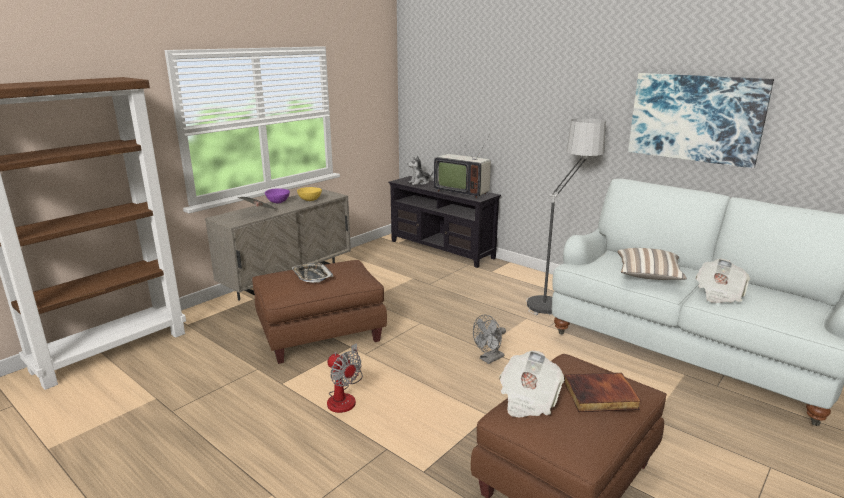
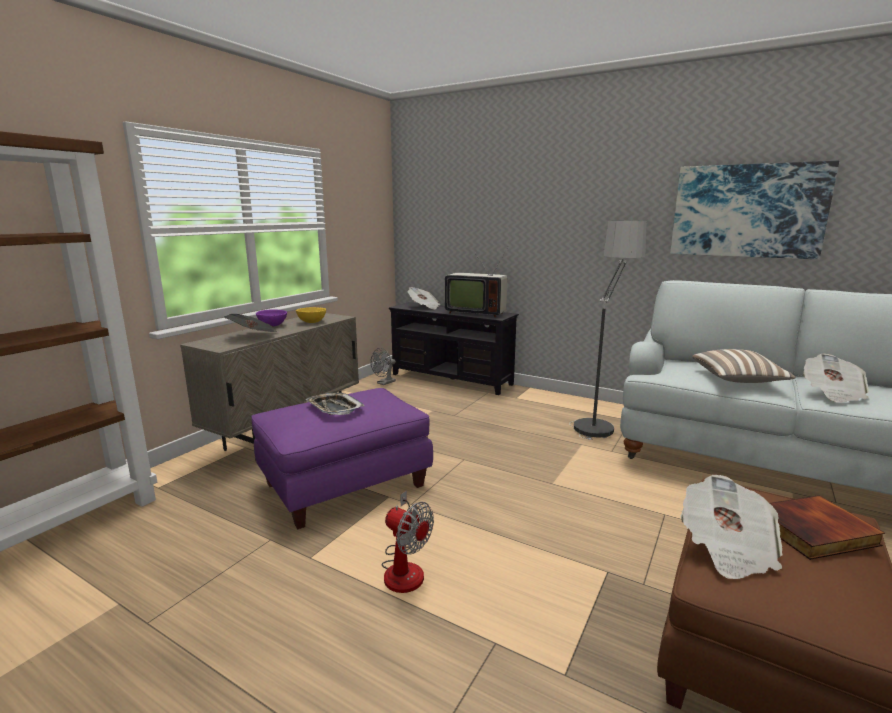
camera: 10 degrees left, 5 degrees down
(321, 334) = (345, 484): brown ottoman -> purple ottoman
(419, 183) = (424, 307): plush toy -> newspaper
(489, 359) = (566, 496): grey fan -> grey fan (384, 383)

